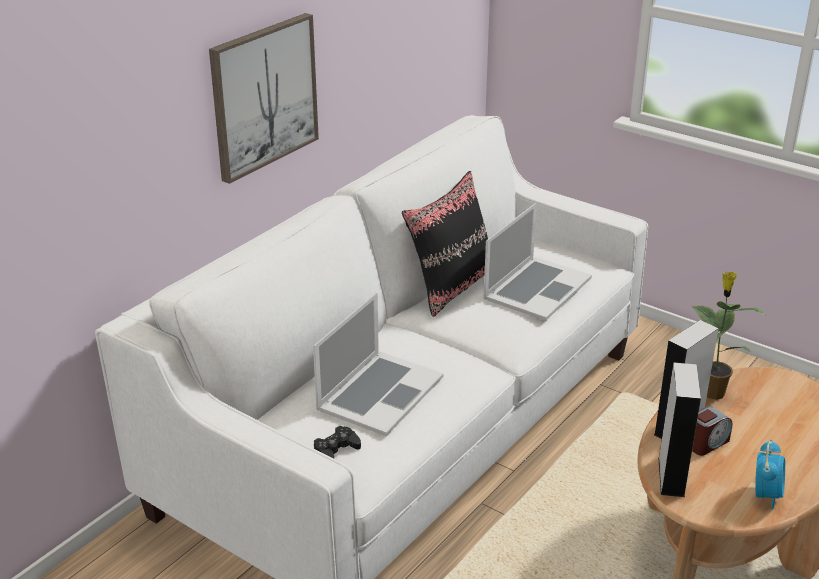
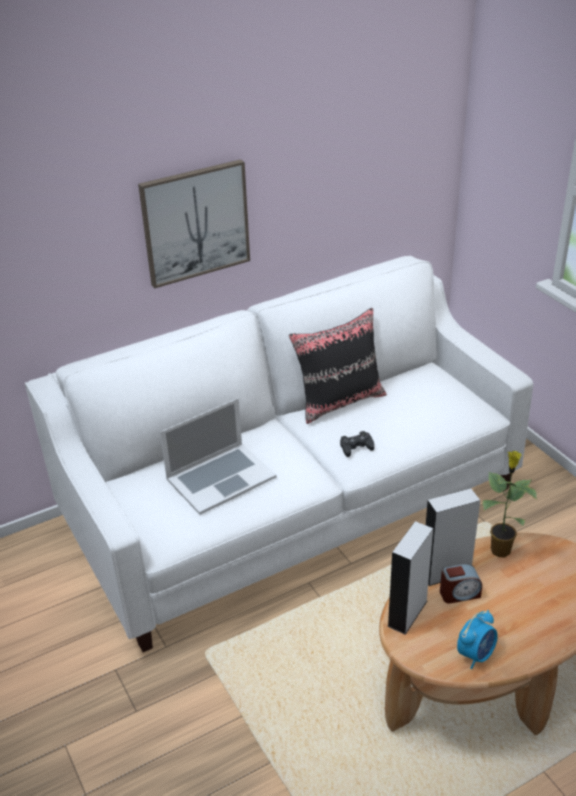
camera: 25 degrees right, 5 degrees up
(336, 450) = (158, 515): black game controller -> black game controller (356, 447)
(537, 288) = (406, 418): laptop -> none

